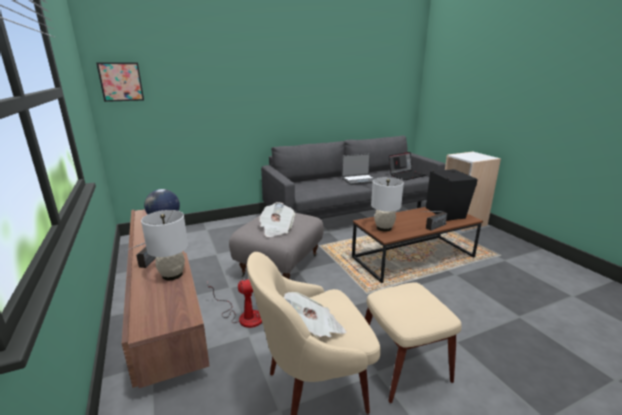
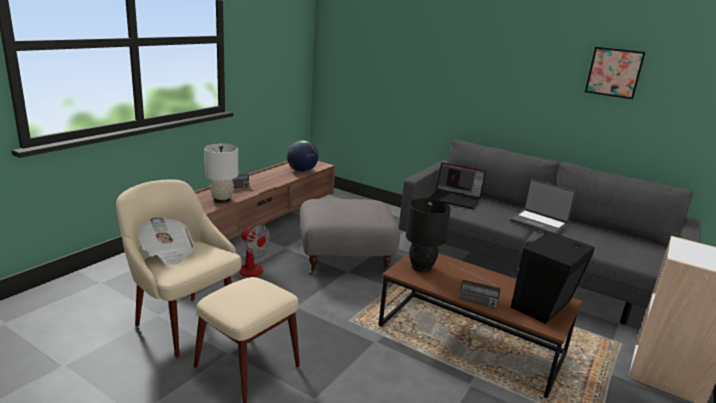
camera: 55 degrees right, 0 degrees up
(121, 82) = (337, 37): picture -> picture (614, 72)
(276, 229) = (332, 211): newspaper -> none
(384, 228) = (421, 267): white table lamp -> black table lamp
(406, 175) = (630, 251): laptop -> laptop (455, 199)

